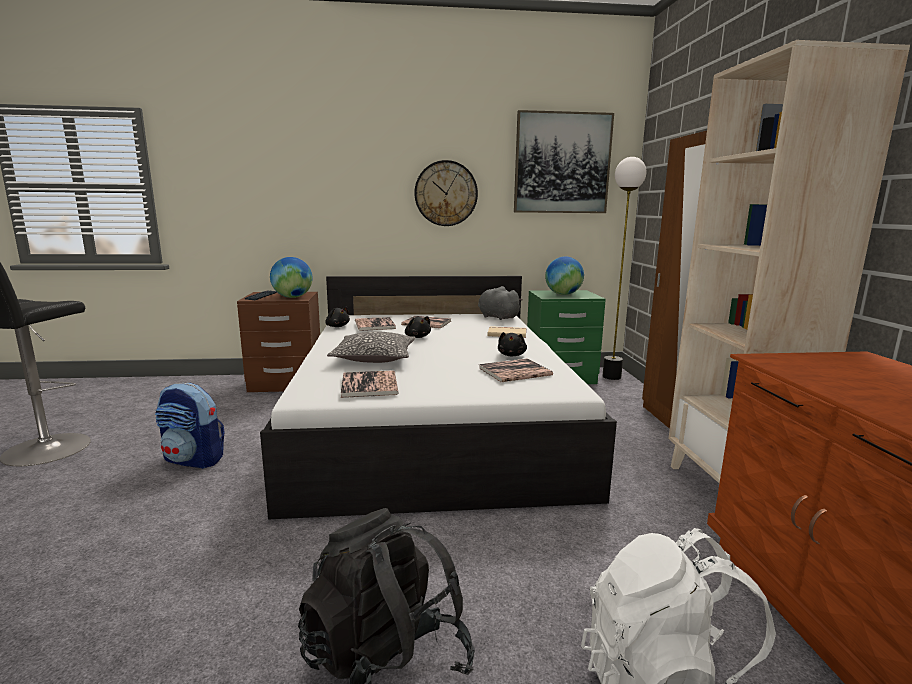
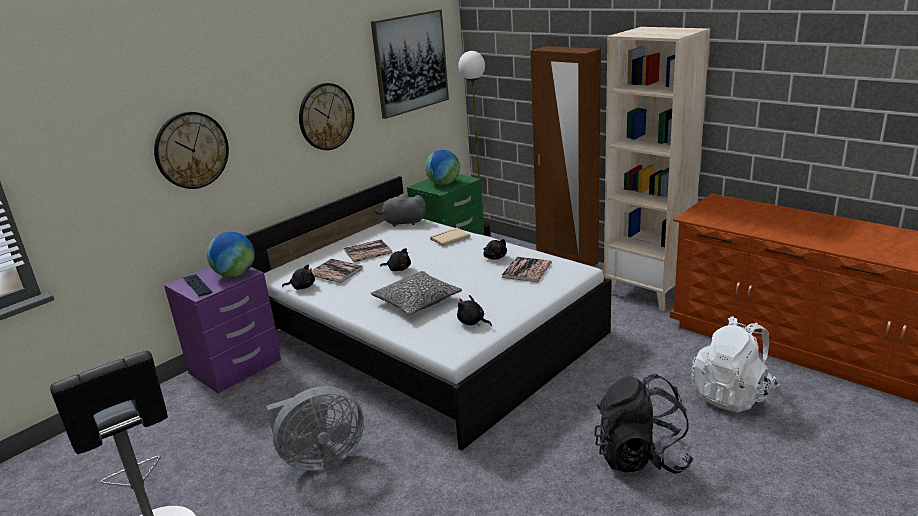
camera: 40 degrees left, 10 degrees up
(194, 460) = (319, 458): backpack -> grey fan
(286, 383) = (236, 367): brown nightstand -> purple nightstand
(302, 188) = (191, 150): none -> wall clock
(369, 385) = (472, 322): book -> black plush toy

